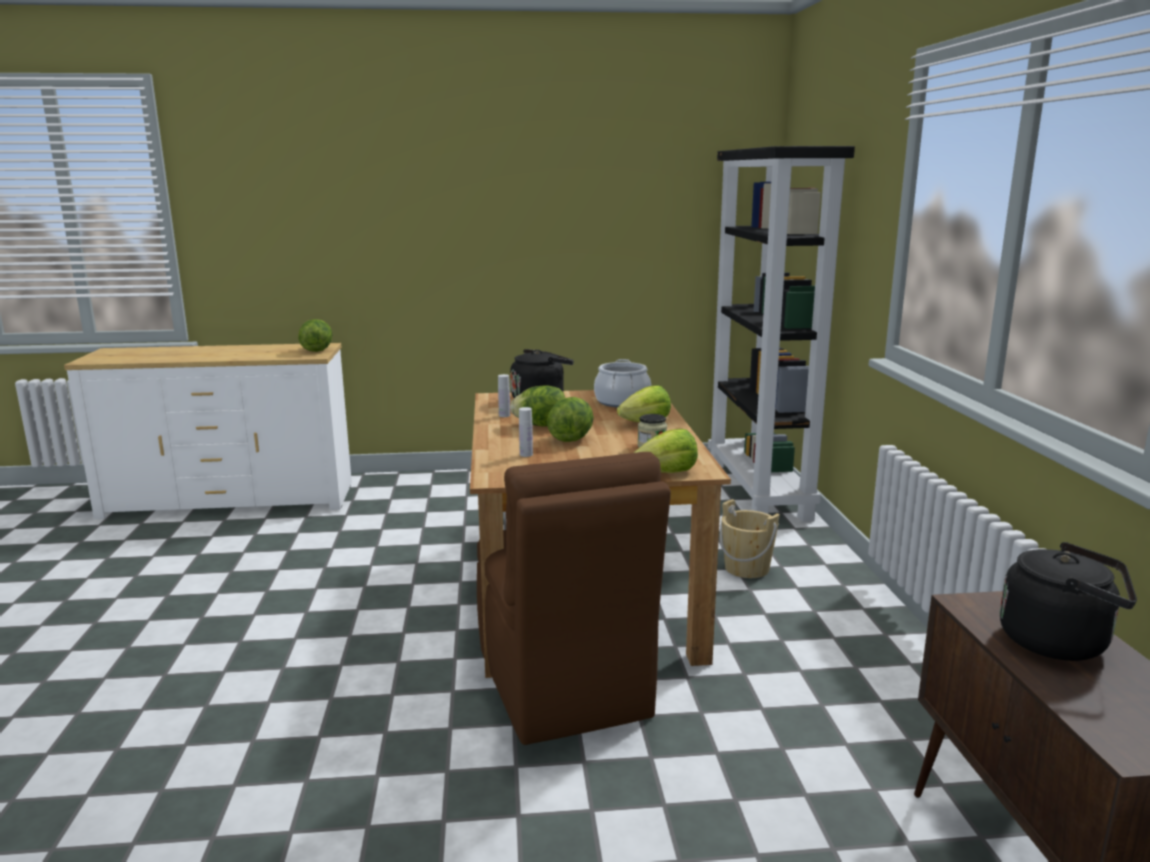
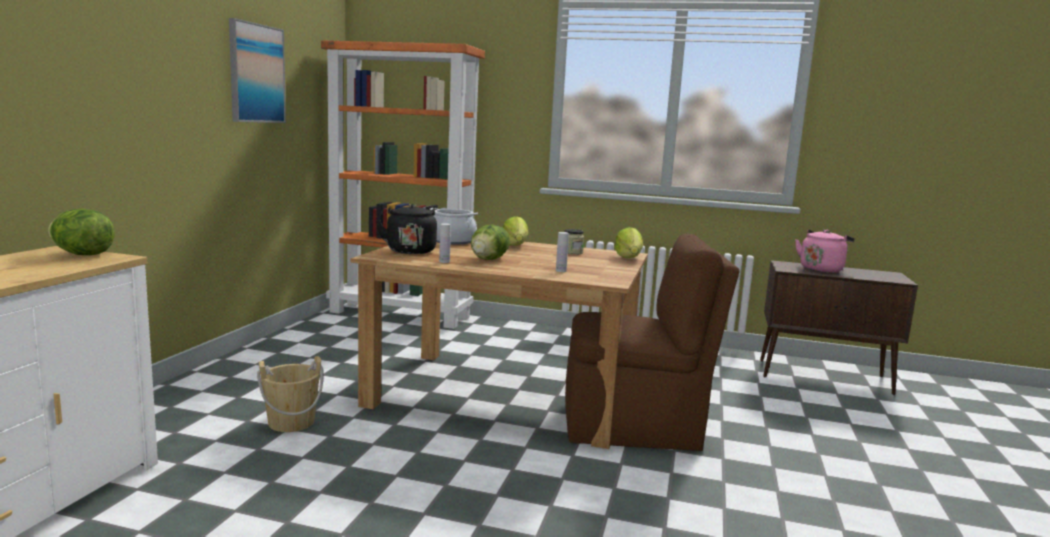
camera: 70 degrees left, 5 degrees down
(571, 439) = (533, 260): lettuce -> none
(605, 200) = (256, 73): none -> picture
(746, 568) = (516, 347): beige bucket -> beige bucket (291, 422)
(759, 490) = (401, 314): black bookcase -> orange bookcase
(1060, 643) = (821, 269): black kettle -> pink kettle

